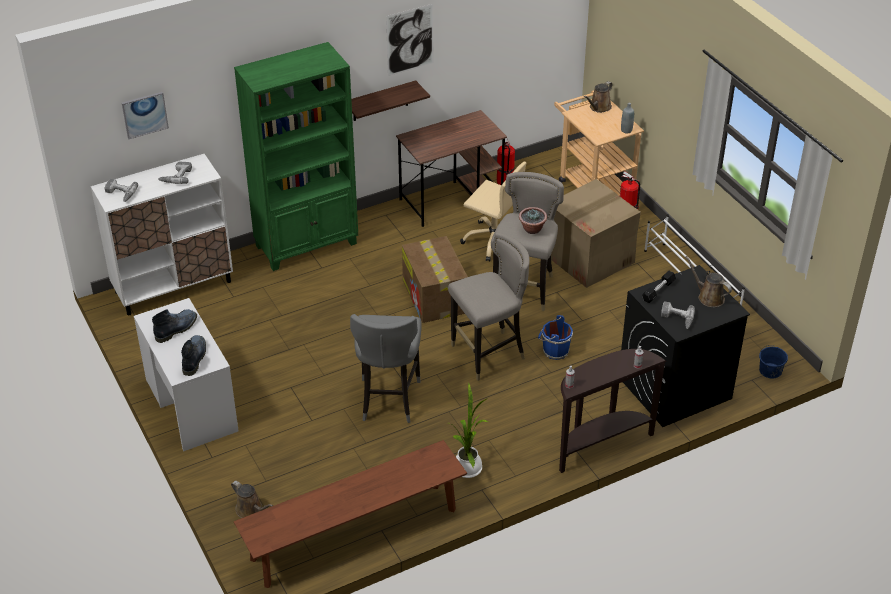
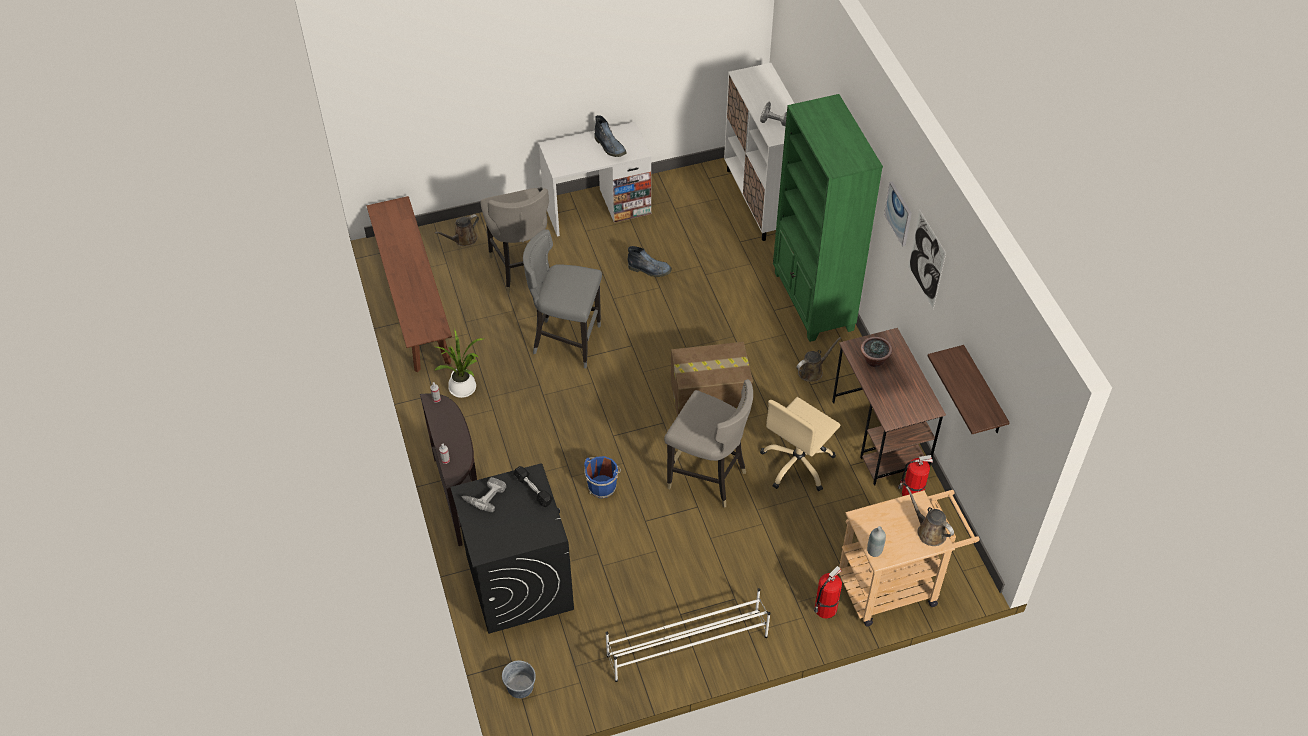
camera: 100 degrees right, 10 degrees up
(120, 194) = (754, 80): power drill -> none
(144, 114) = (802, 54): picture -> picture (899, 213)
(194, 357) = (569, 156): boot -> boot (650, 269)
(380, 101) = (899, 280): shelf -> shelf (983, 393)
(489, 354) = (611, 429): grey stool -> grey stool (521, 270)
(532, 229) = (700, 424): potted plant -> potted plant (874, 360)
(590, 258) = (751, 551): cardboard box -> none
(708, 297) = (510, 534): brown watering can -> brown watering can (812, 371)
(770, 371) = (520, 686): blue bucket -> grey bucket

